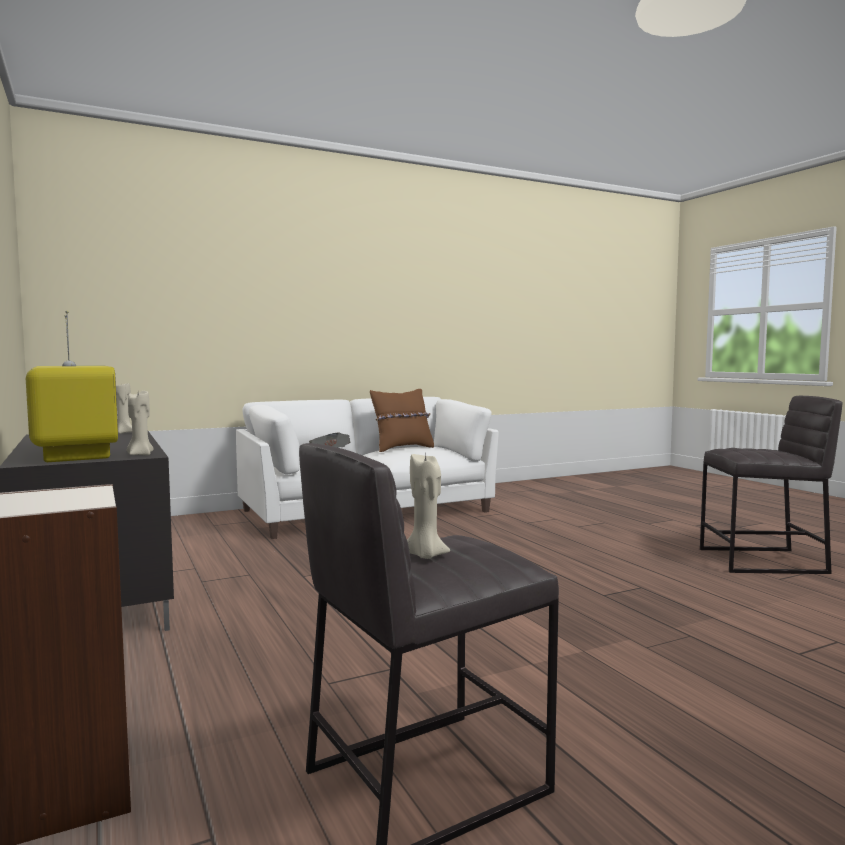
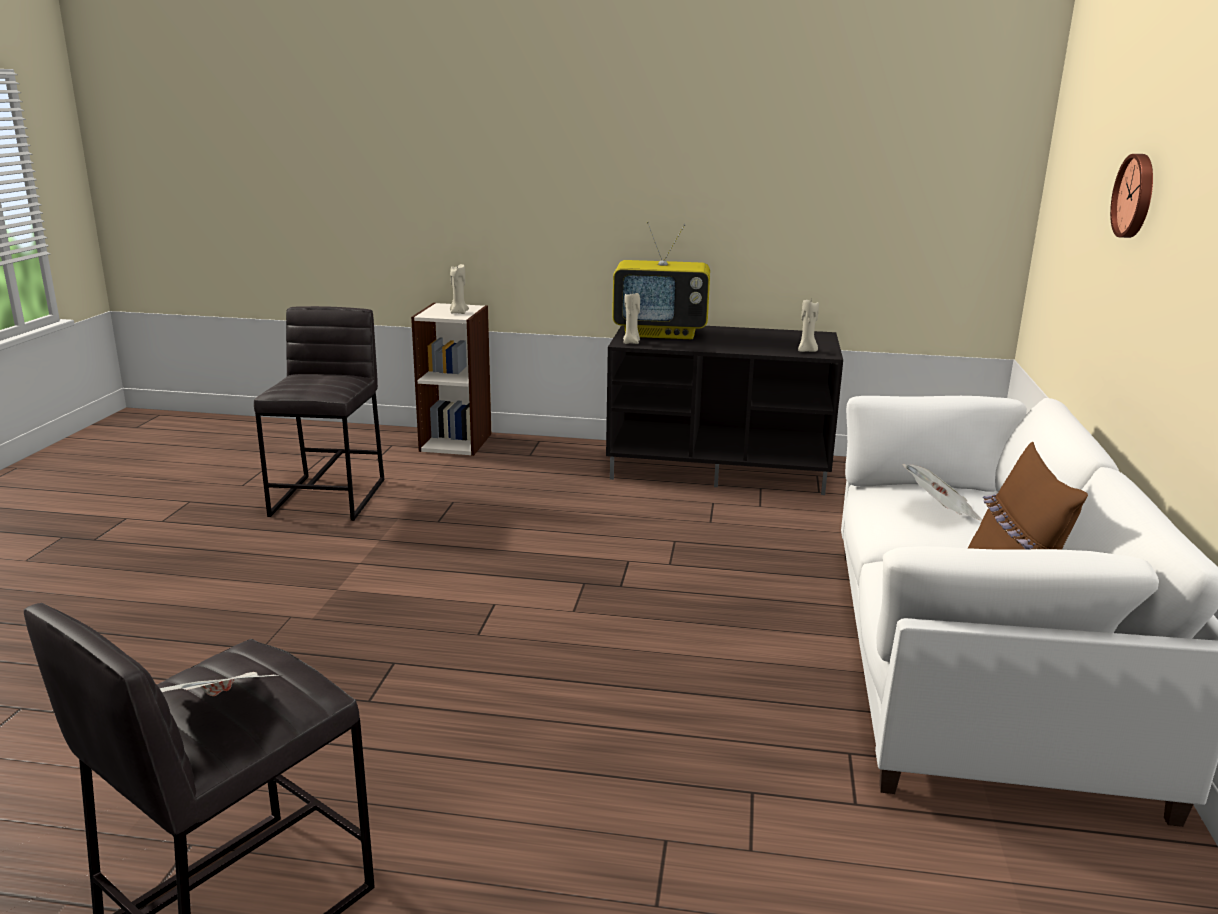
camera: 125 degrees right, 15 degrees up
(241, 290) = (1136, 196): none -> wall clock
(425, 555) = (317, 377): beige candle -> beige candle (458, 312)
(763, 447) = (219, 713): none -> newspaper

